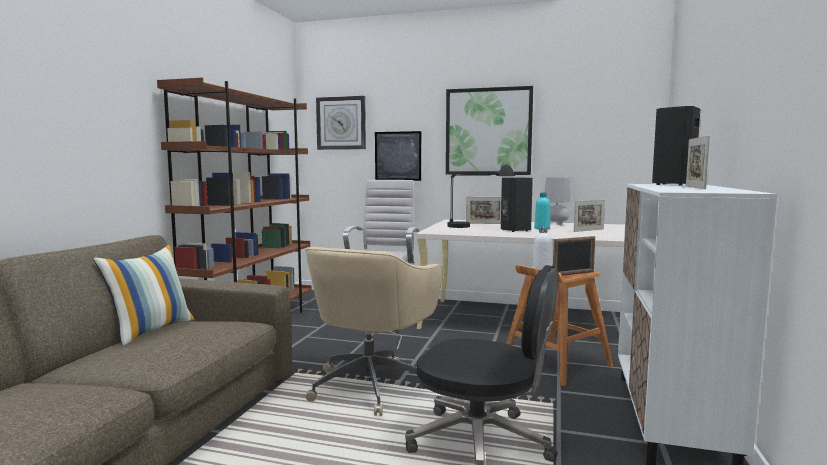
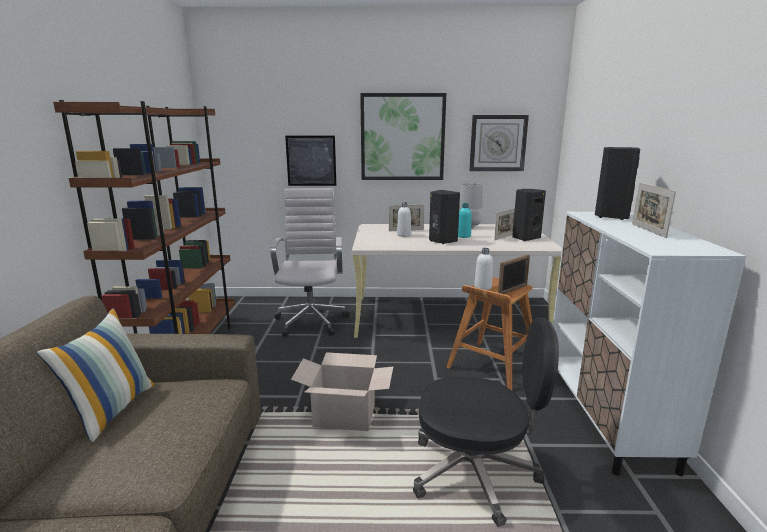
camera: 15 degrees left, 10 degrees up
(341, 123) = (247, 125): wall clock -> wall clock (498, 143)
(371, 384) = (344, 416): beige office chair -> cardboard box
(478, 226) = (404, 235): black table lamp -> white bottle
(611, 231) = (525, 238): none -> black speaker

